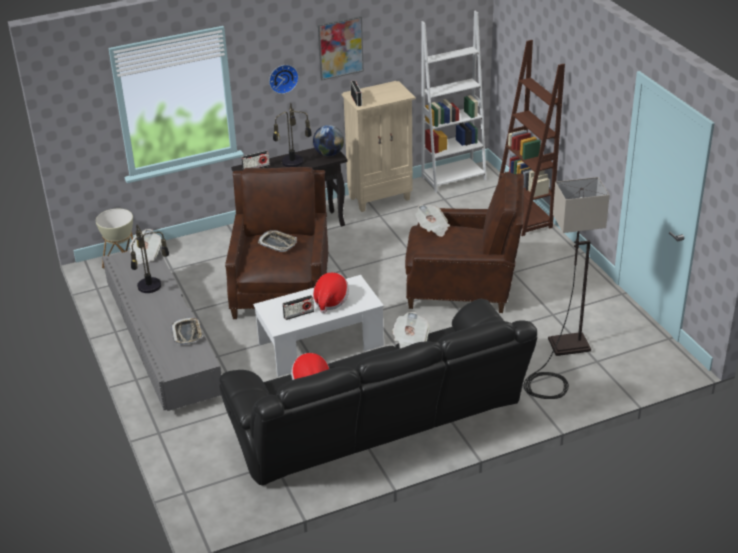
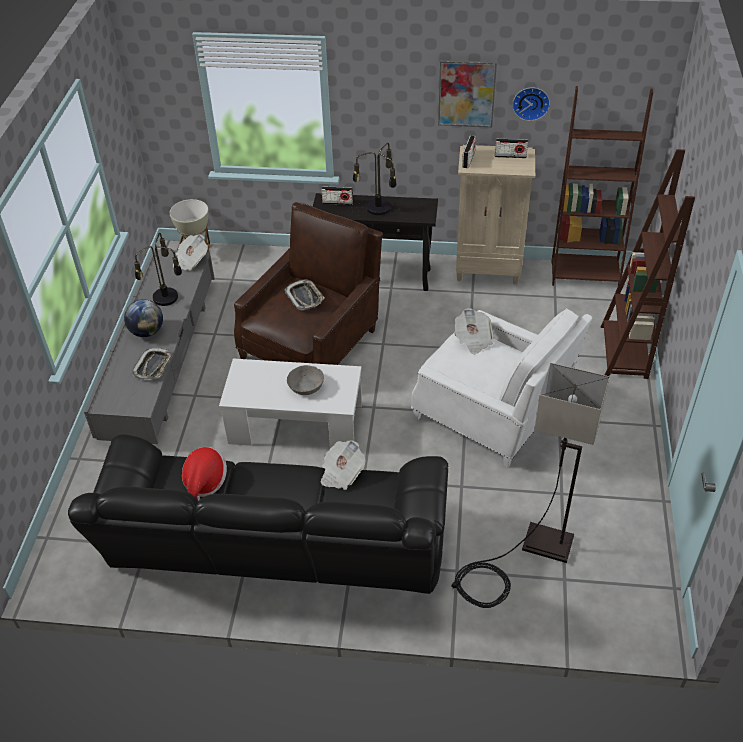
camera: 30 degrees right, 10 degrees up
(282, 78) = (392, 111): wall clock -> wall clock (531, 102)
(298, 314) = (263, 389): radio -> radio (510, 156)
(329, 154) = (421, 211): globe -> globe (147, 332)
(330, 301) = (306, 386): hat -> grey bowl
(453, 178) = (585, 274): white bookcase -> brown bookcase
(463, 285) = (492, 413): brown armchair -> white armchair

